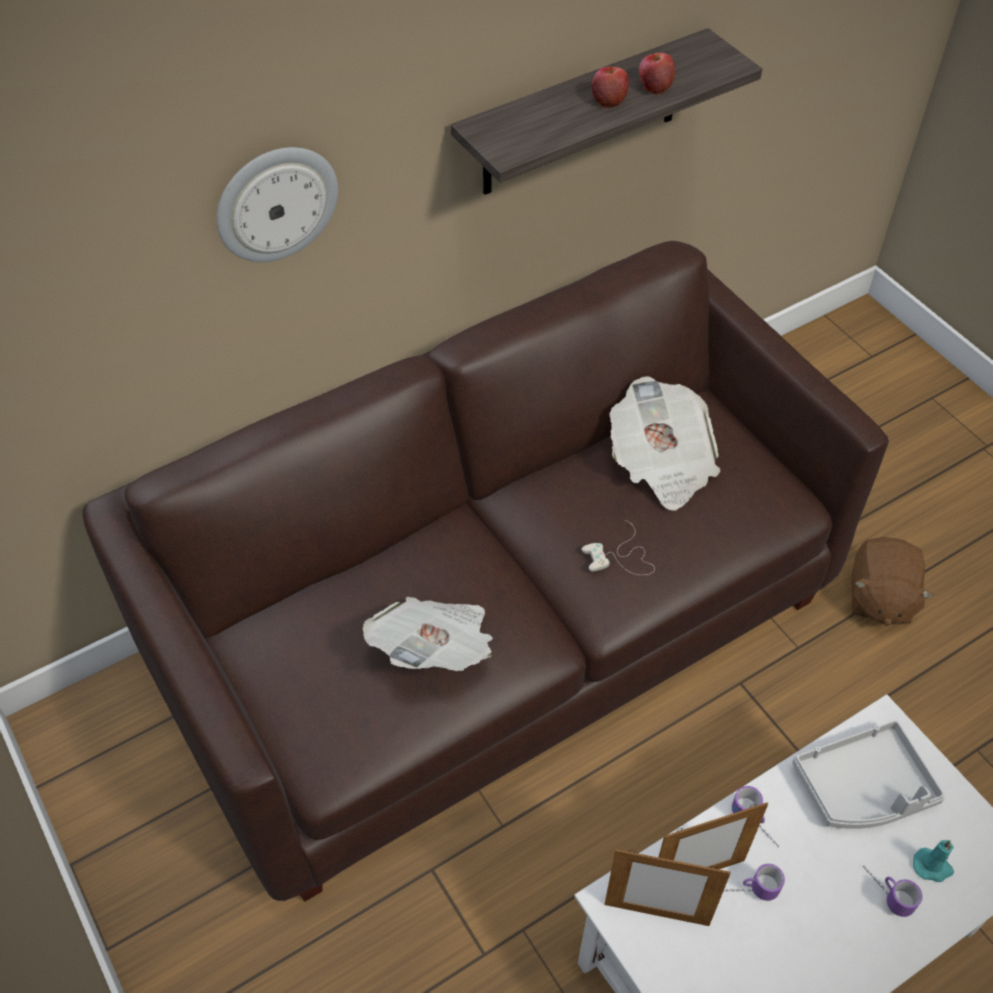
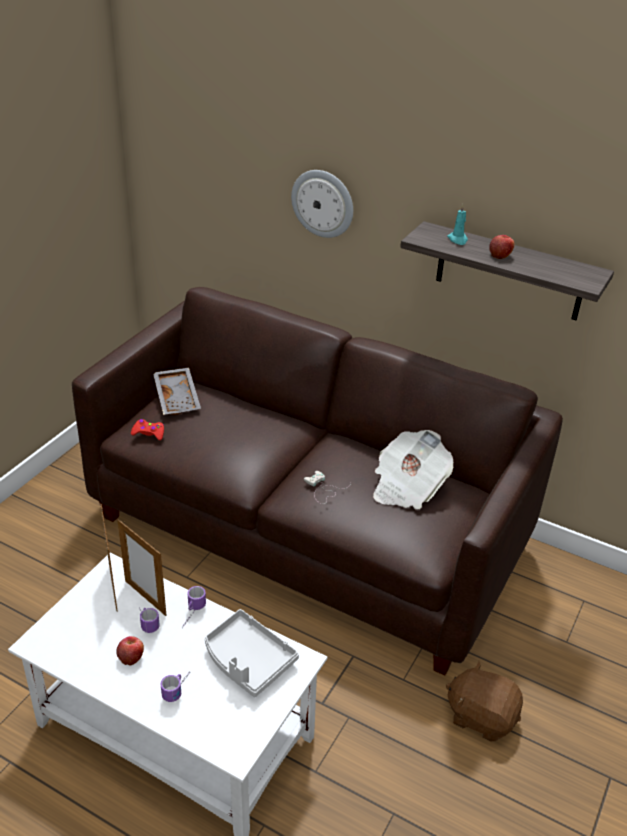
camera: 60 degrees right, 15 degrees down
(286, 655) = (178, 398): none -> grey tray
(352, 732) = (149, 433): none -> red game controller
(435, 650) = (211, 440): newspaper -> none
(655, 86) = (531, 265): apple -> apple (131, 657)
(879, 598) = (481, 716): brown plush toy -> brown plush toy turned 45 degrees clockwise
(932, 866) = (209, 710): turquoise candle -> turquoise candle (458, 240)

